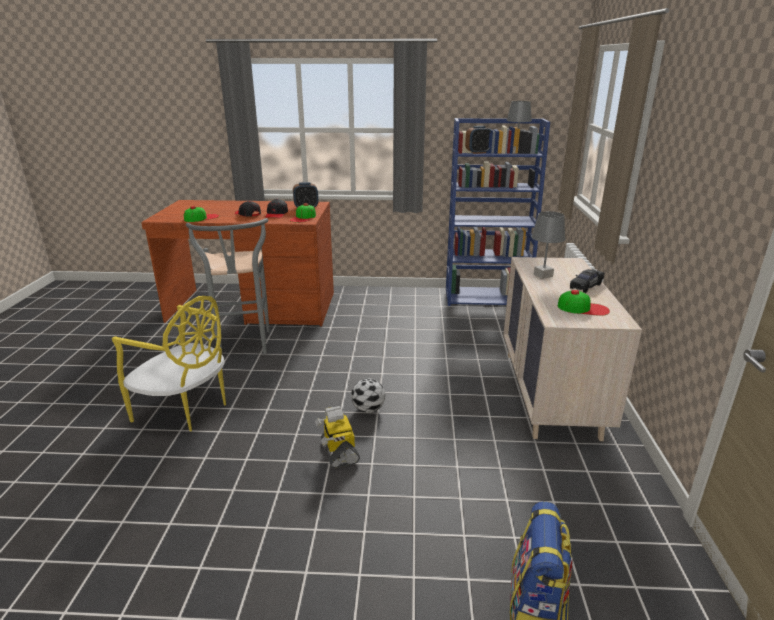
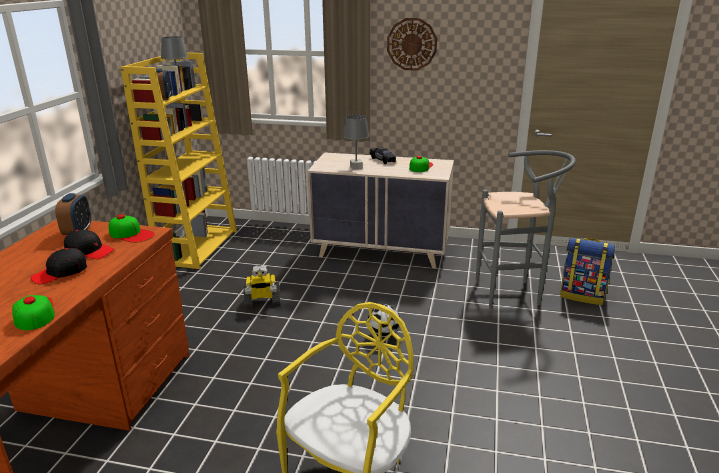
camera: 80 degrees left, 0 degrees up
(243, 347) = (207, 427): grey stool -> grey stool (514, 293)
(338, 451) = (444, 355): toy robot -> toy robot (262, 302)
(487, 297) = (198, 246): blue bookcase -> yellow bookcase
(681, 142) = (412, 44): none -> wall clock

